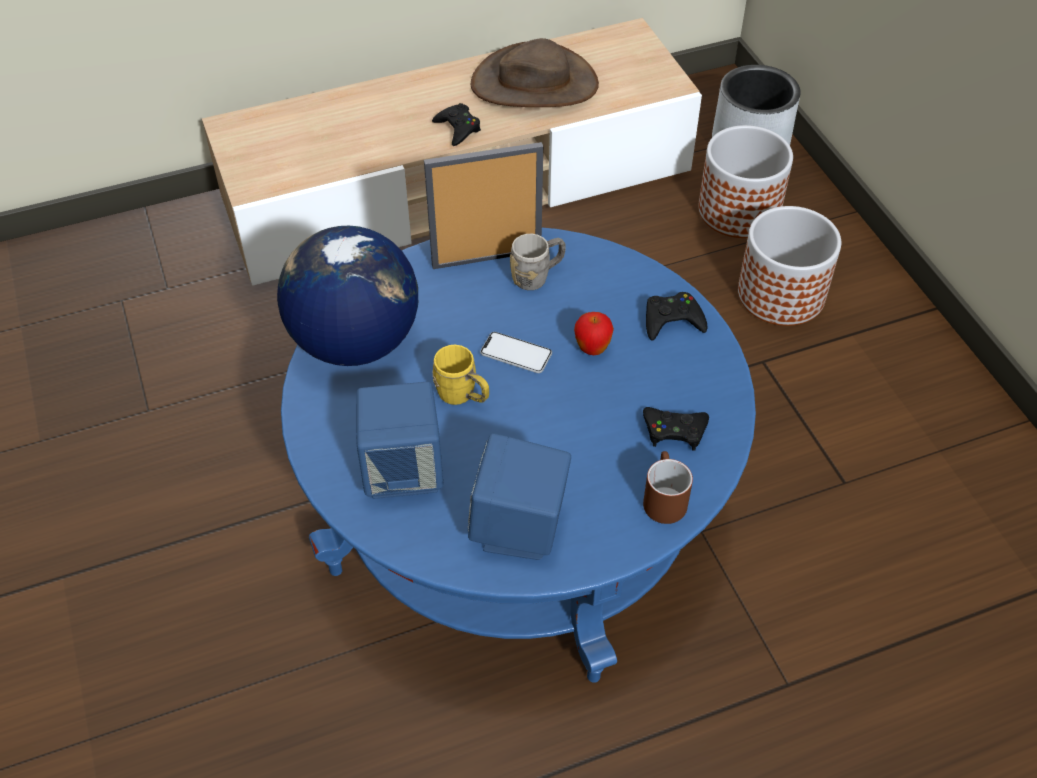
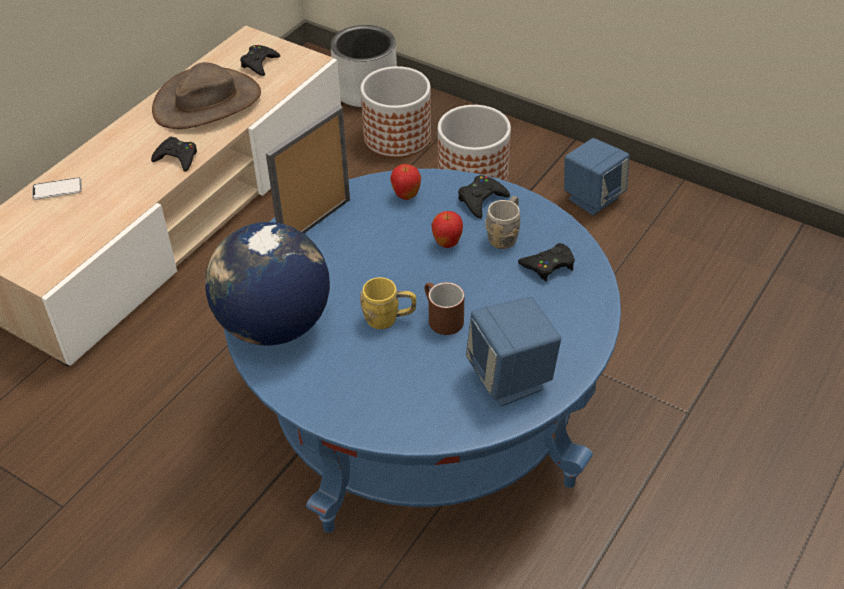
camera: 35 degrees left, 5 degrees down
(404, 471) = (397, 388): blue speaker -> blue speaker (592, 198)
(516, 353) = (398, 273): phone -> phone (57, 189)
(537, 276) = (363, 217): grey mug -> grey mug (505, 235)
(599, 276) = (406, 196): none -> apple
(619, 65) = (259, 63): none -> black game controller
(662, 498) = (580, 309): brown mug -> brown mug (440, 318)

